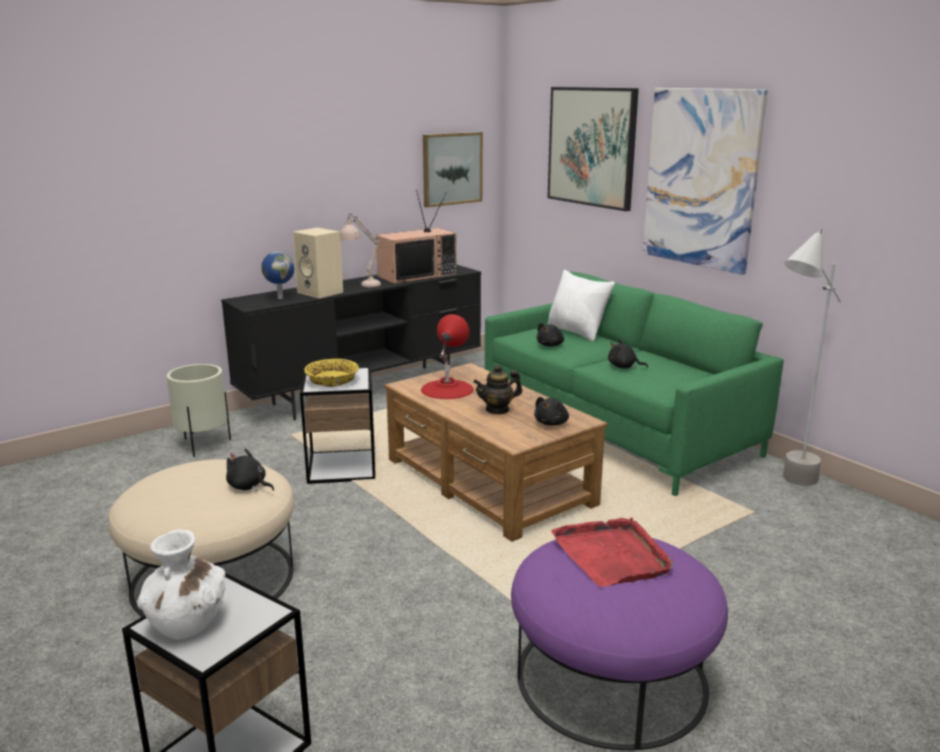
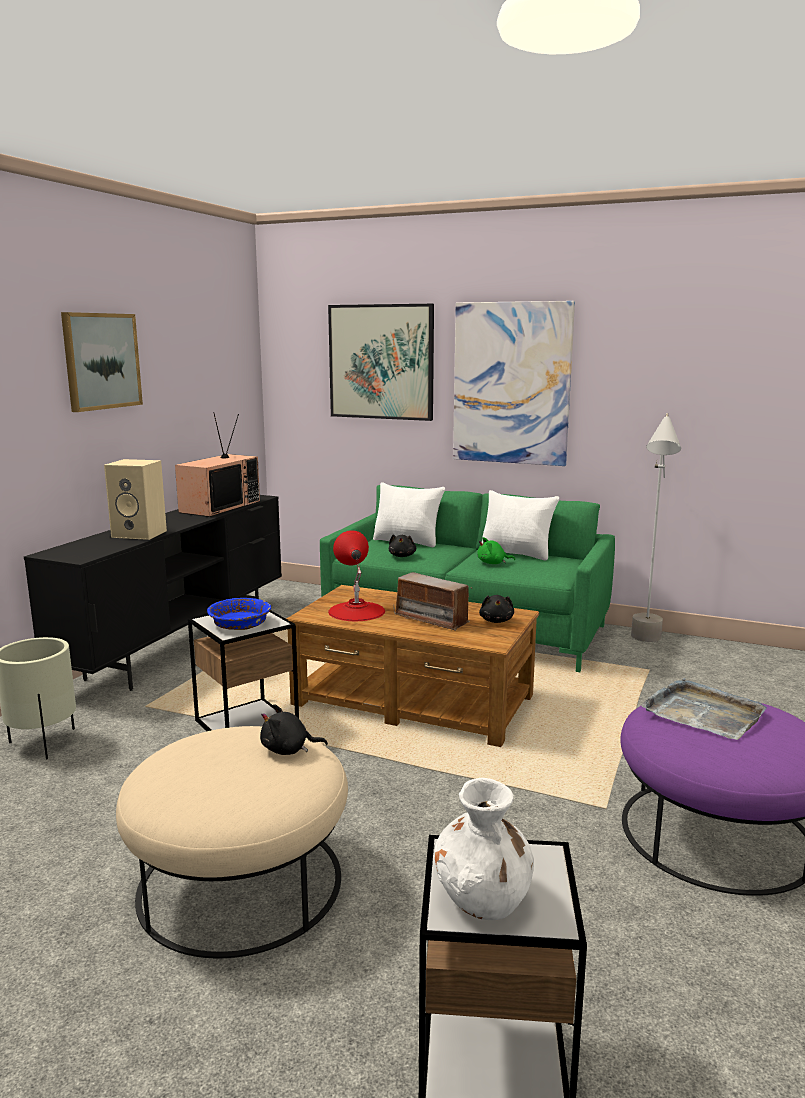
camera: 30 degrees left, 5 degrees down
(280, 298) = (100, 545): globe -> none
(332, 381) = (240, 624): yellow bowl -> blue bowl
(361, 286) = (177, 523): beige table lamp -> none
(452, 168) = (225, 391): picture -> picture (101, 361)
(497, 410) = (432, 619): teapot -> radio
(612, 555) = (703, 713): red tray -> grey tray
(624, 367) = (493, 563): black plush toy -> green plush toy
(664, 361) = (517, 553): none -> white pillow

